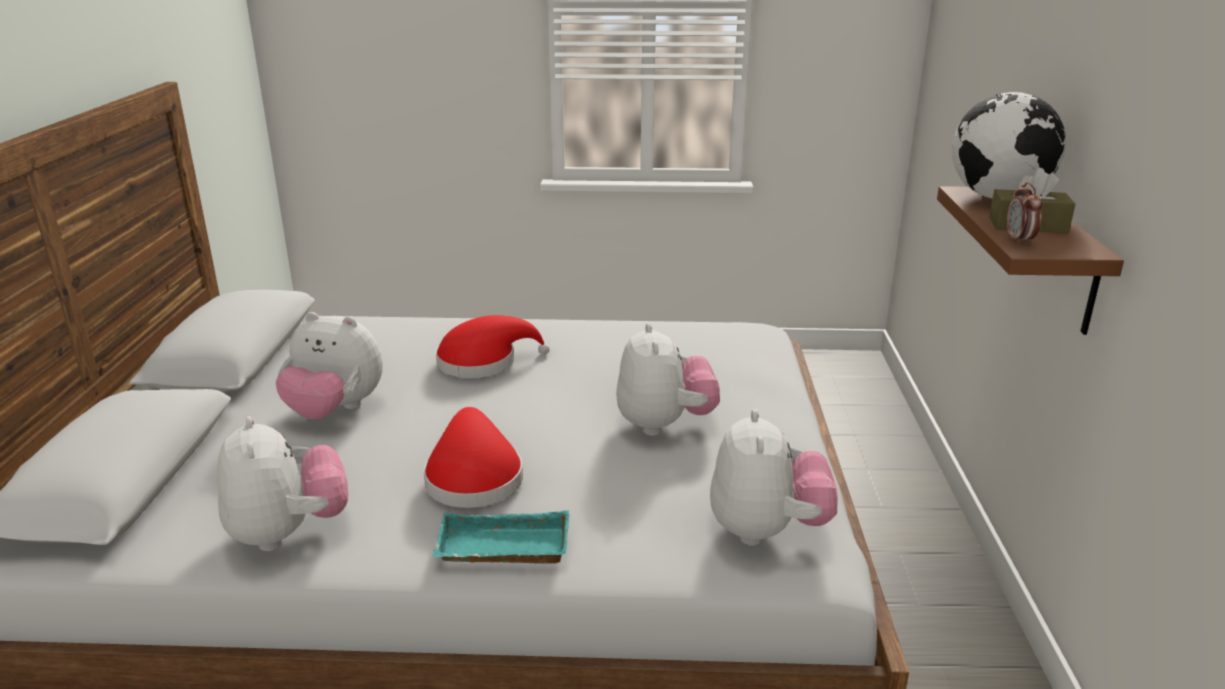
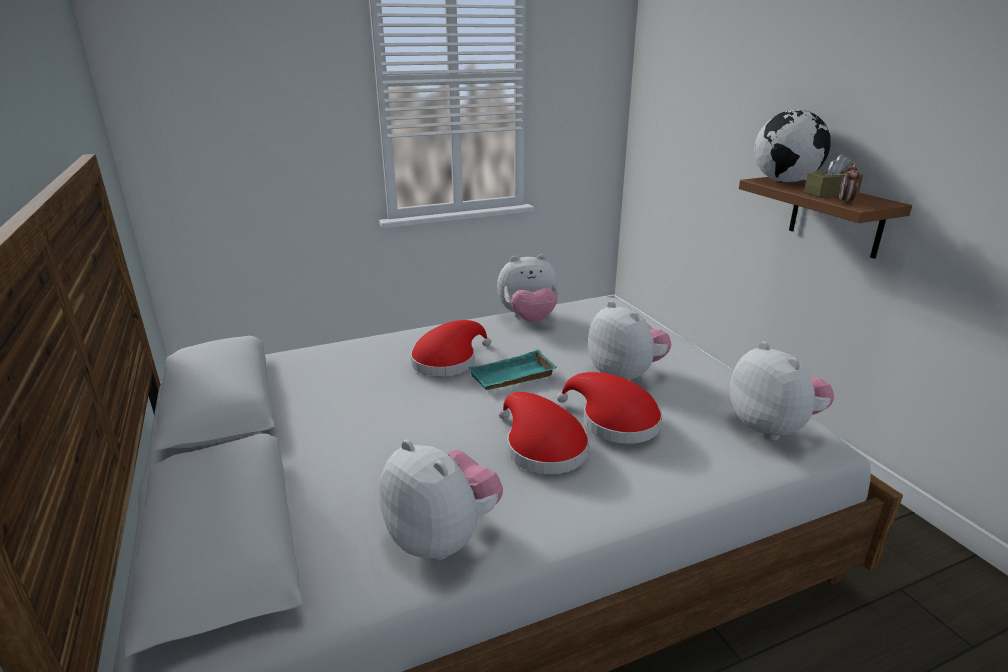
camera: 25 degrees left, 0 degrees up
(335, 411) = (368, 426): plush toy -> plush toy (528, 319)
(501, 549) = (624, 495): turquoise tray -> turquoise tray (512, 378)
(579, 471) = (613, 421): none -> red hat
(1019, 241) = (845, 202): alarm clock -> alarm clock turned 45 degrees clockwise

